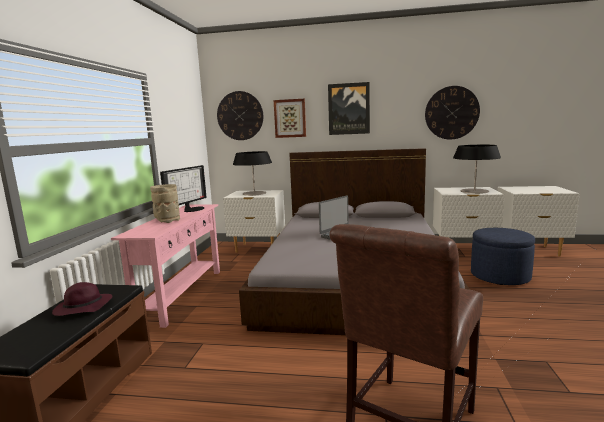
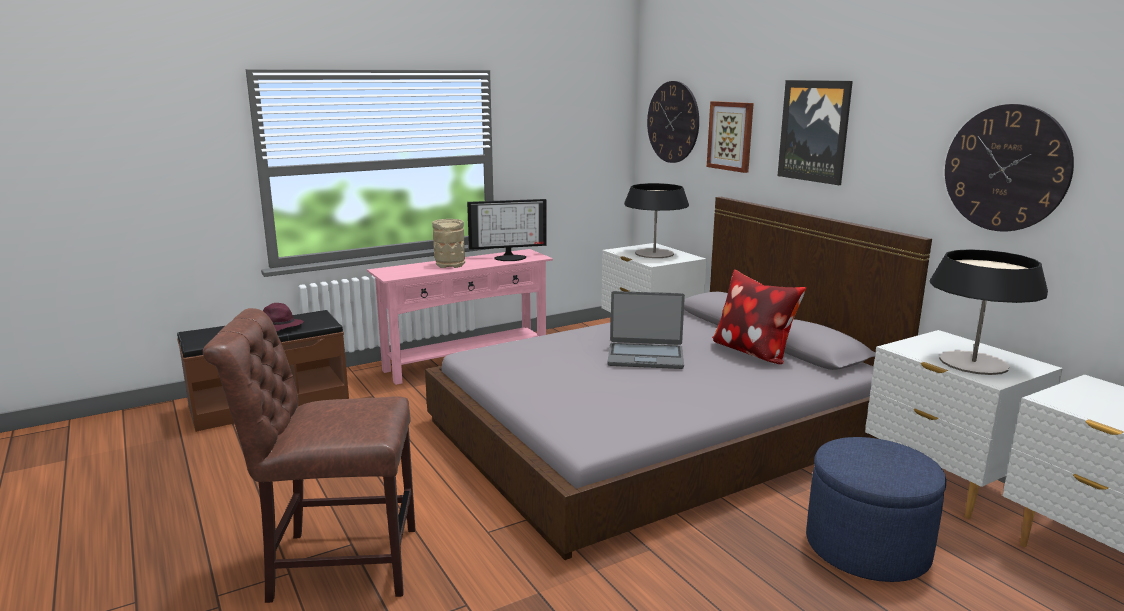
camera: 50 degrees right, 5 degrees up
(370, 221) = (752, 352): none -> pillow

